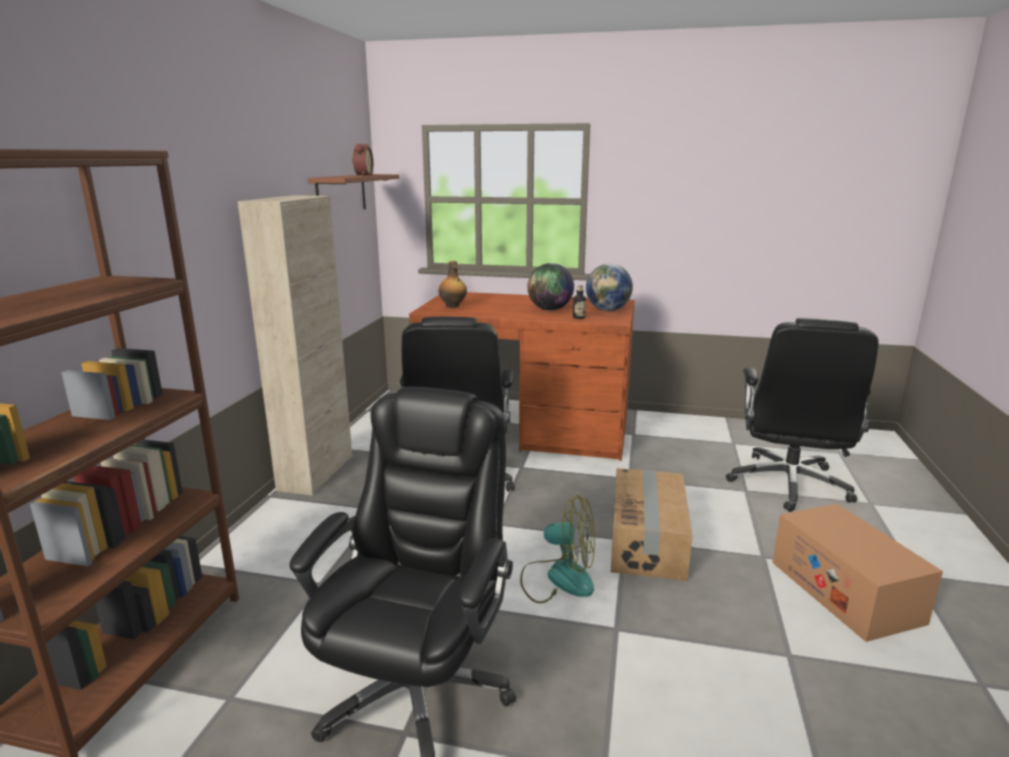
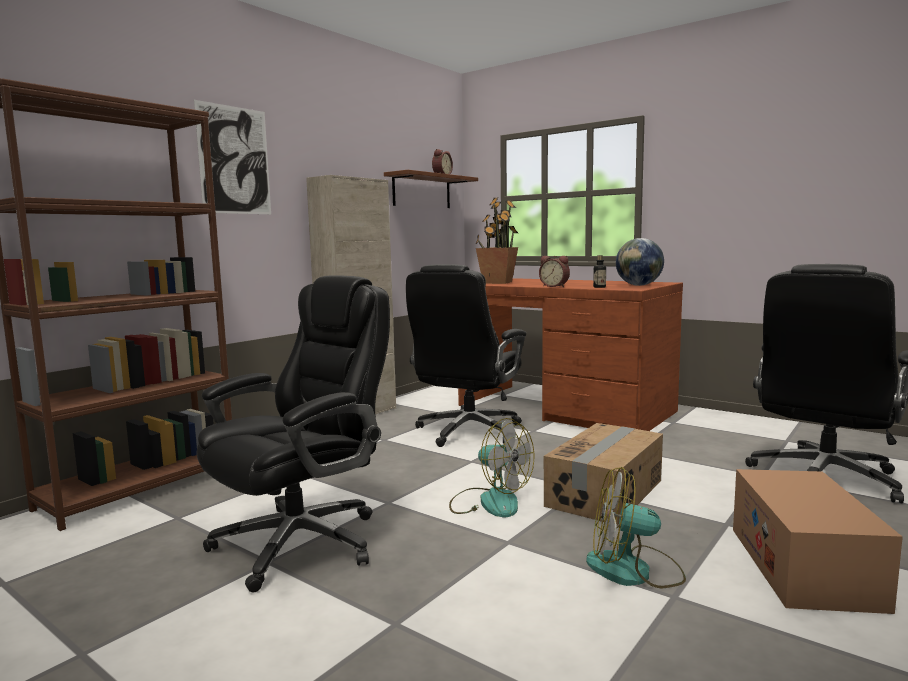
camera: 25 degrees right, 10 degrees down
(158, 192) = (234, 160): none -> picture
(453, 306) = (497, 282): bottle -> potted plant
(531, 316) = (555, 286): none -> alarm clock
(550, 309) = (582, 284): globe -> none
(740, 634) = (634, 570): none -> fan

